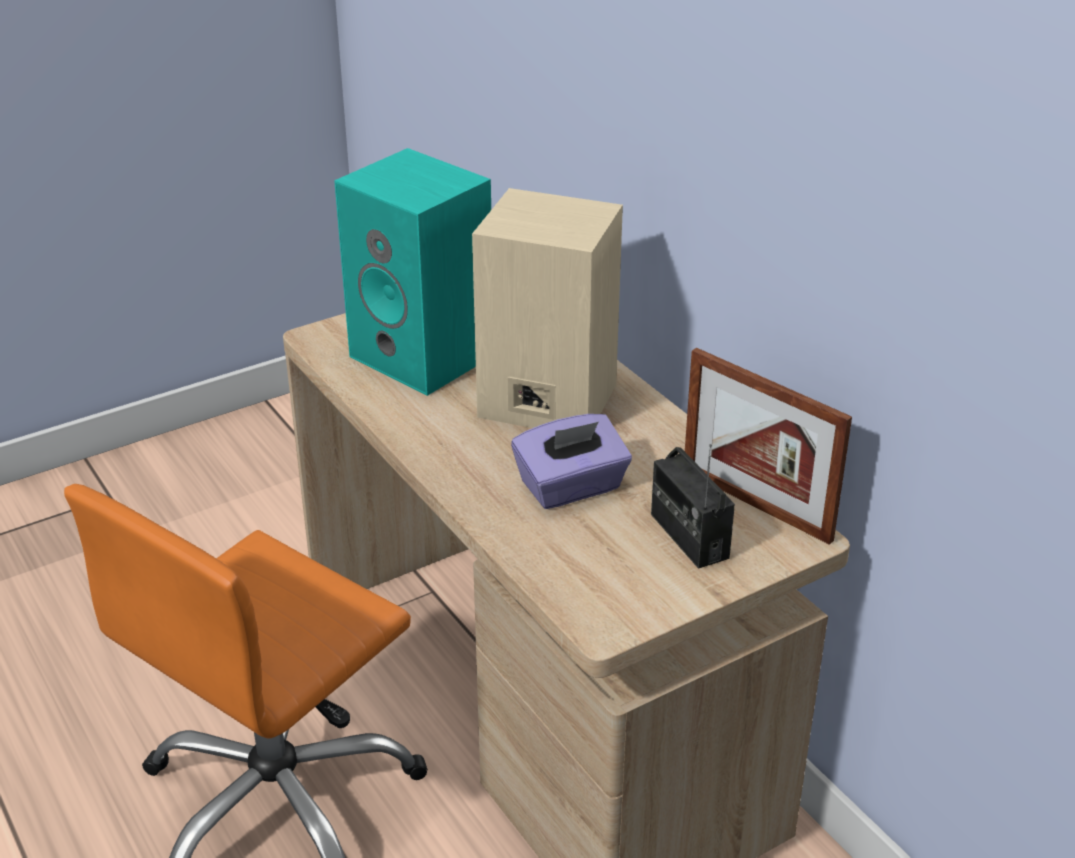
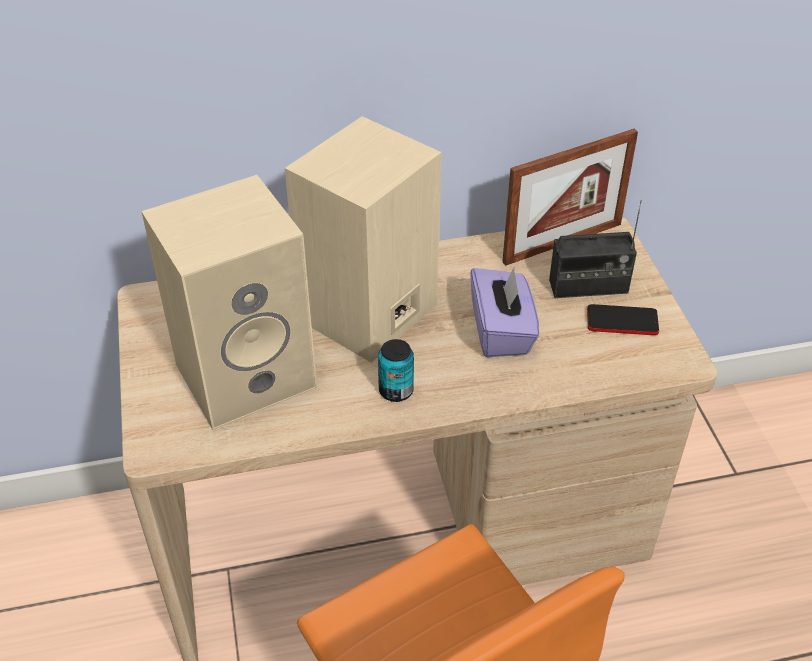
camera: 70 degrees left, 10 degrees up
(426, 356) = (247, 373): turquoise speaker -> beige speaker
(446, 439) = (396, 391): none -> can
(644, 571) = (622, 321): none -> phone

